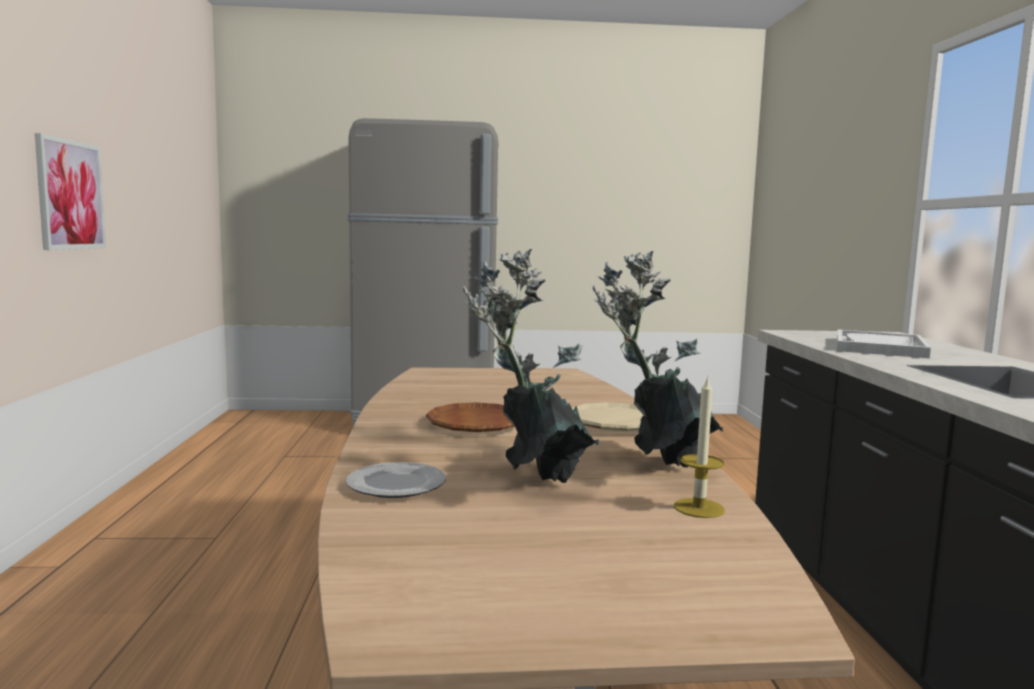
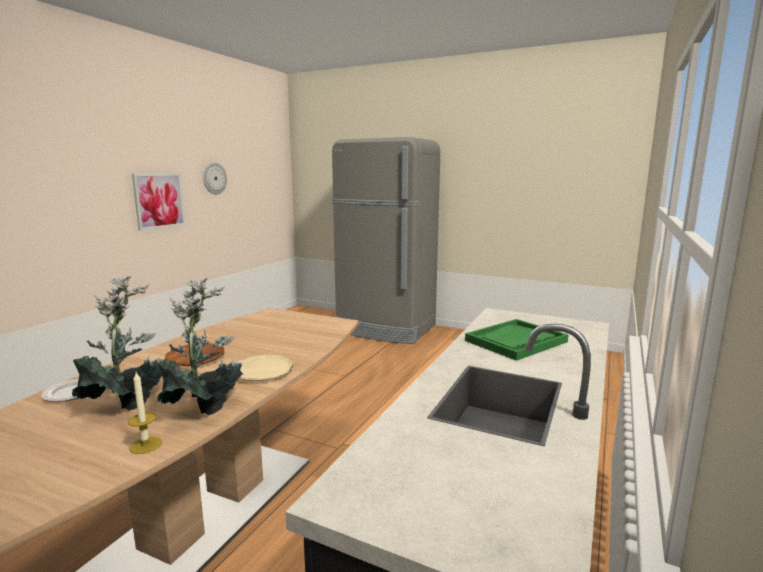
camera: 30 degrees right, 5 degrees up
(137, 166) = (214, 178): none -> wall clock
(879, 347) = (516, 341): white tray -> green tray

